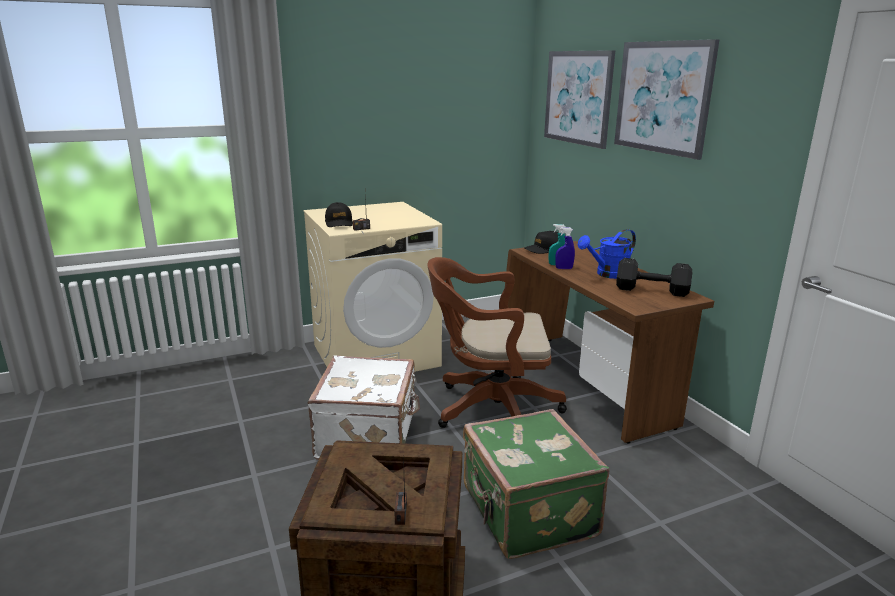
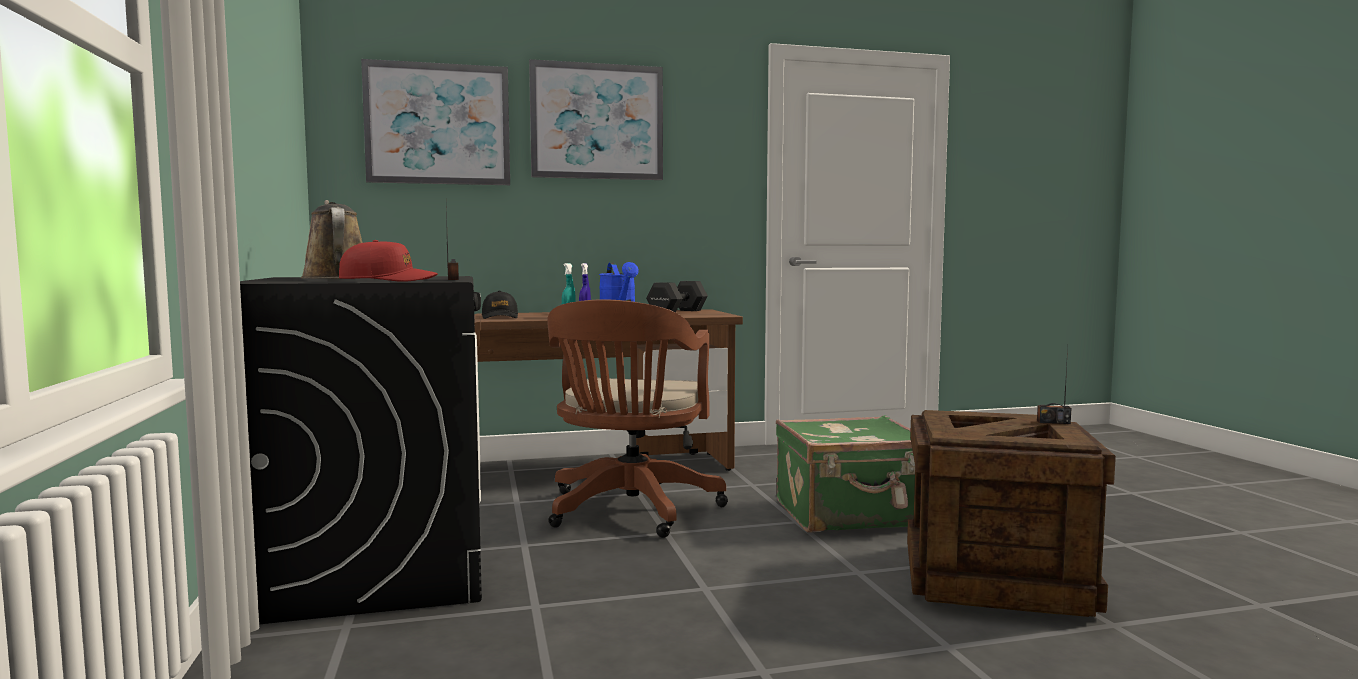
camera: 80 degrees left, 15 degrees down
(339, 223) = (388, 280): black cap -> red cap
(369, 436) = (668, 580): white suitcase -> none
(373, 212) = (335, 278): none -> brown watering can
(376, 355) = (378, 568): beige washing machine -> black washing machine

